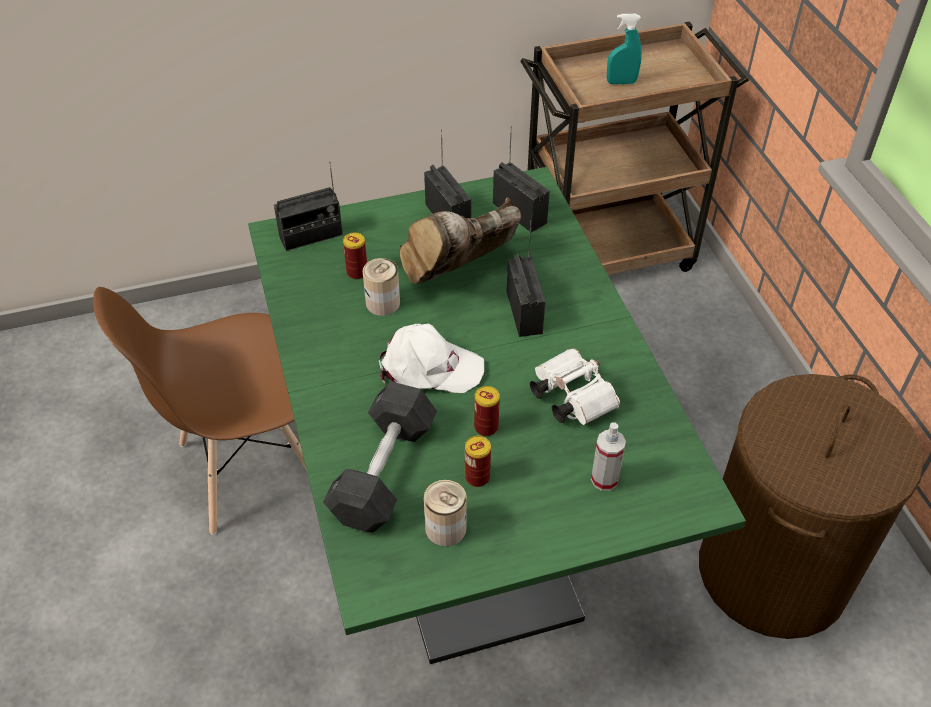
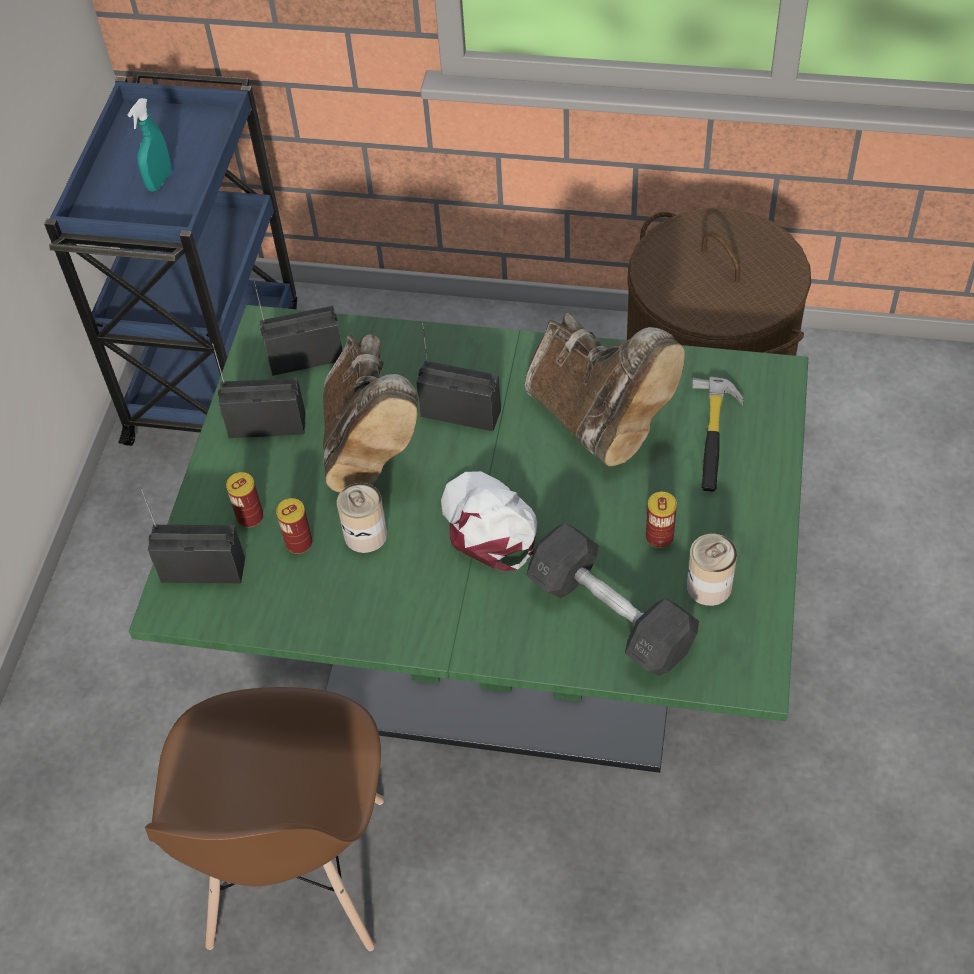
camera: 60 degrees left, 5 degrees up
(311, 236) = (203, 570): radio -> radio turned 90 degrees counterclockwise
(429, 367) = (490, 525): white cap -> white cap turned 60 degrees counterclockwise
(486, 427) = (599, 506): can -> can (250, 517)
(569, 396) = (598, 422): white binoculars -> brown boot
(604, 479) = (713, 437): spray bottle -> hammer
(608, 252) = (215, 371): brown cart -> blue cart

